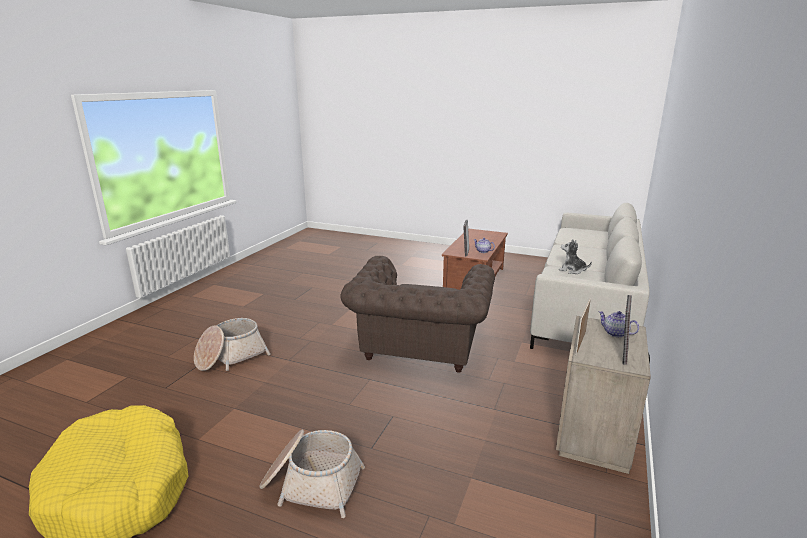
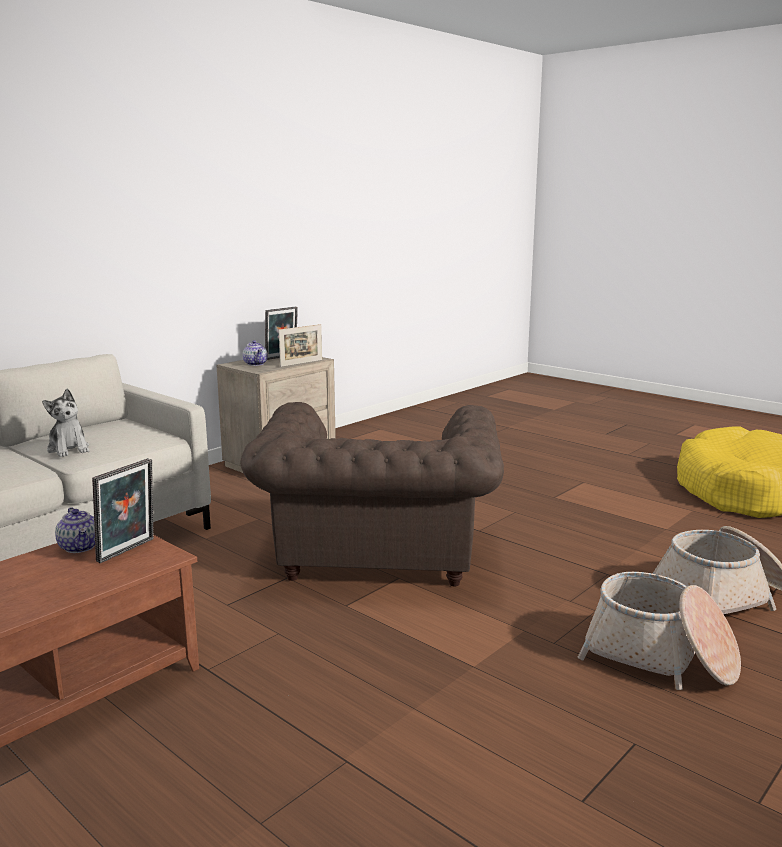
camera: 160 degrees left, 5 degrees down
(311, 483) = (559, 473): basket -> basket (660, 657)
(419, 348) = (377, 555): brown armchair -> brown armchair turned 150 degrees clockwise

